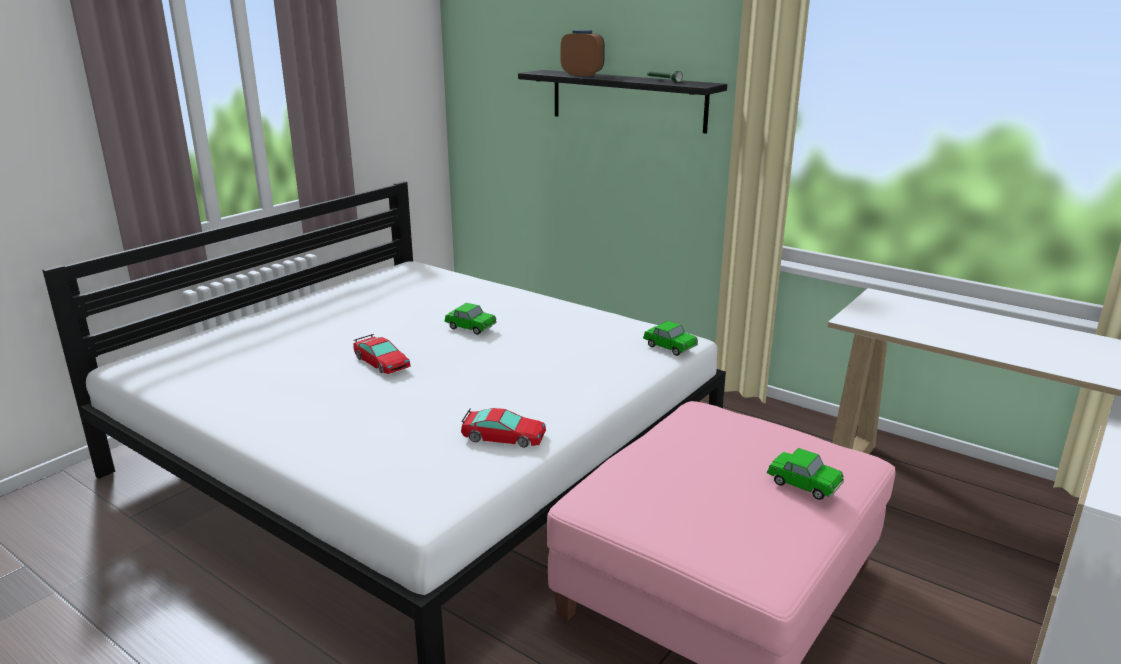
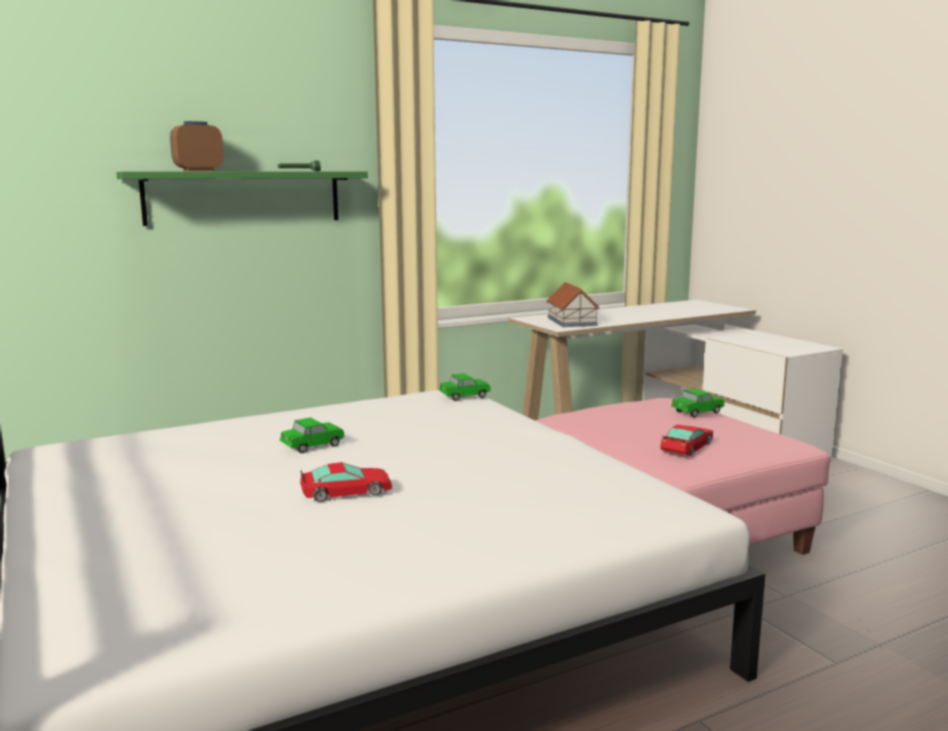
camera: 65 degrees left, 10 degrees down
(503, 437) = (576, 467): toy car -> toy car (687, 447)
(627, 100) = (244, 197): black shelf -> green shelf
(899, 319) = (571, 321): none -> toy house

